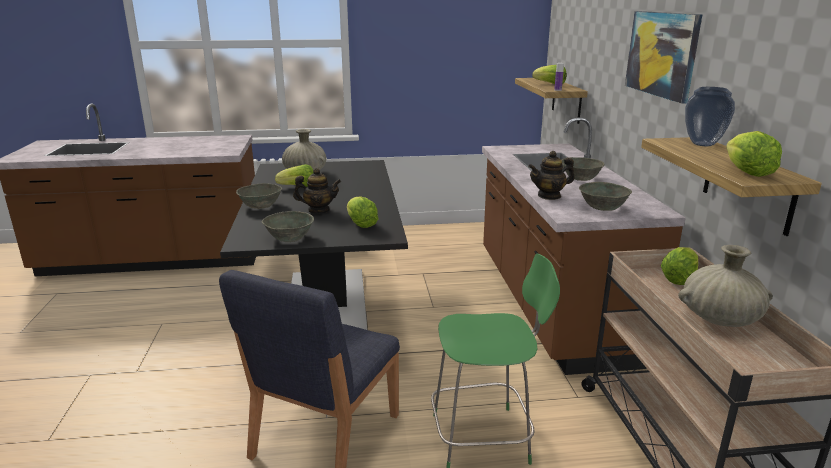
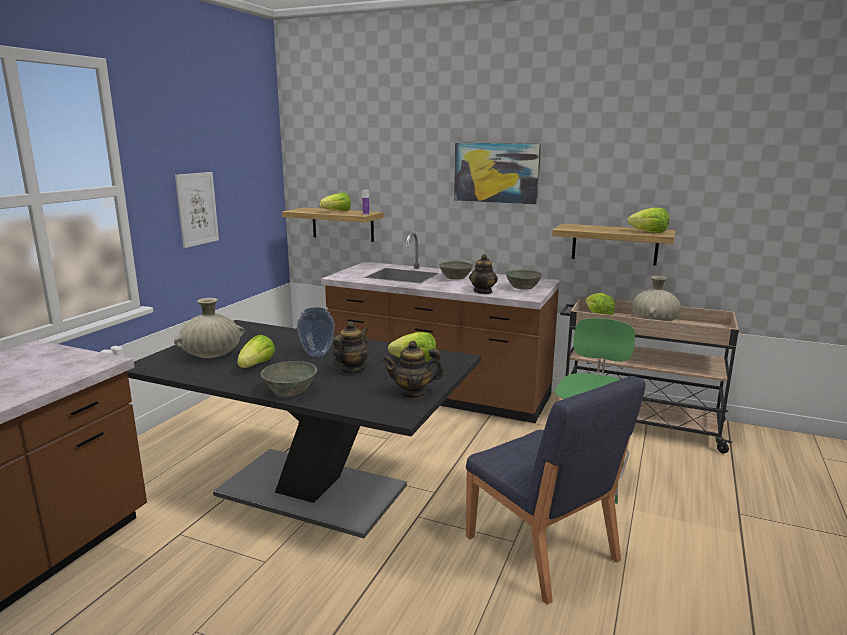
camera: 60 degrees left, 5 degrees down
(289, 238) = (413, 393): grey bowl -> teapot
(422, 65) = (197, 209): none -> picture
(702, 144) = (581, 226): vase -> vase (316, 355)

